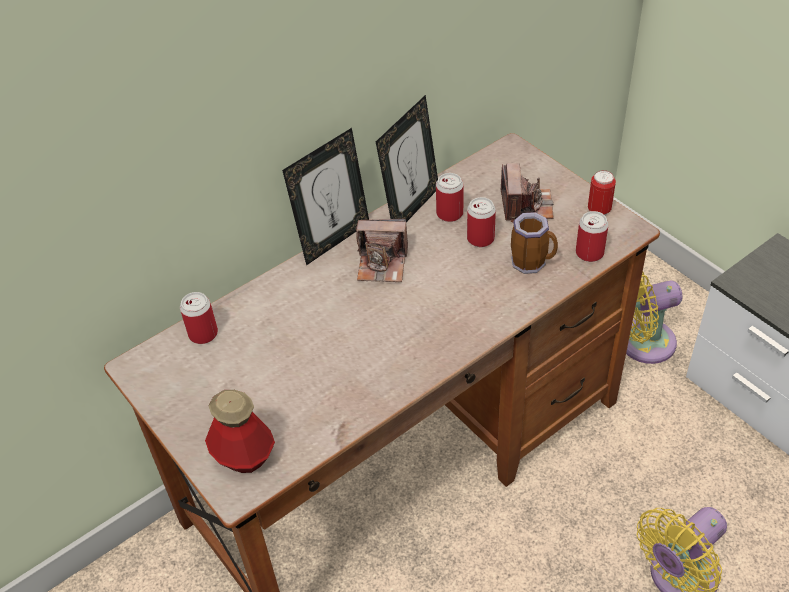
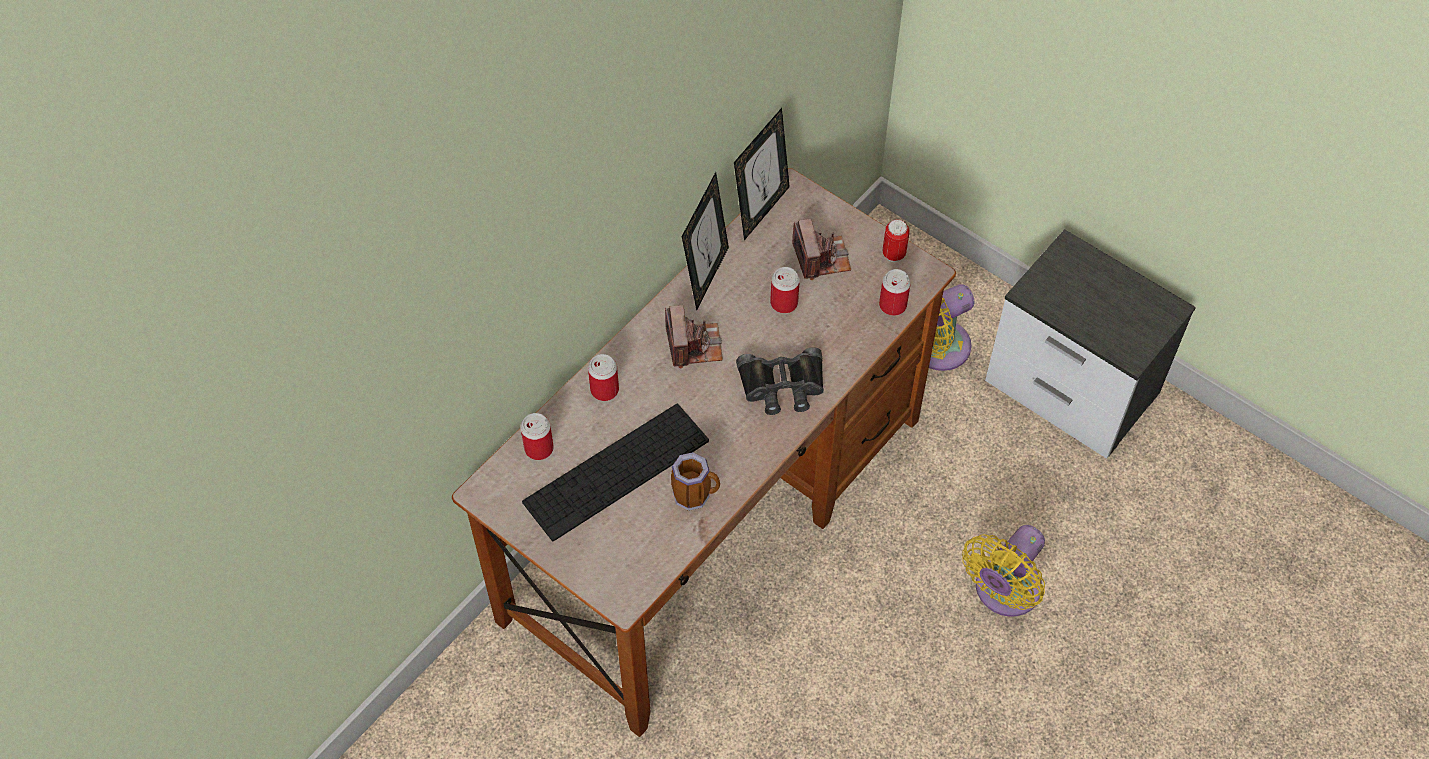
camera: 15 degrees left, 10 degrees up
(244, 456) = (620, 565): bottle -> none
(271, 365) = (616, 471): none -> keyboard
(333, 240) = (637, 324): picture frame -> picture frame (761, 210)
(382, 264) = (693, 345): camera -> camera turned 90 degrees counterclockwise
(449, 213) = (746, 277): can -> can (604, 390)
(460, 310) = (782, 386): none -> black binoculars
(532, 262) = (839, 323): mug -> mug (695, 494)

